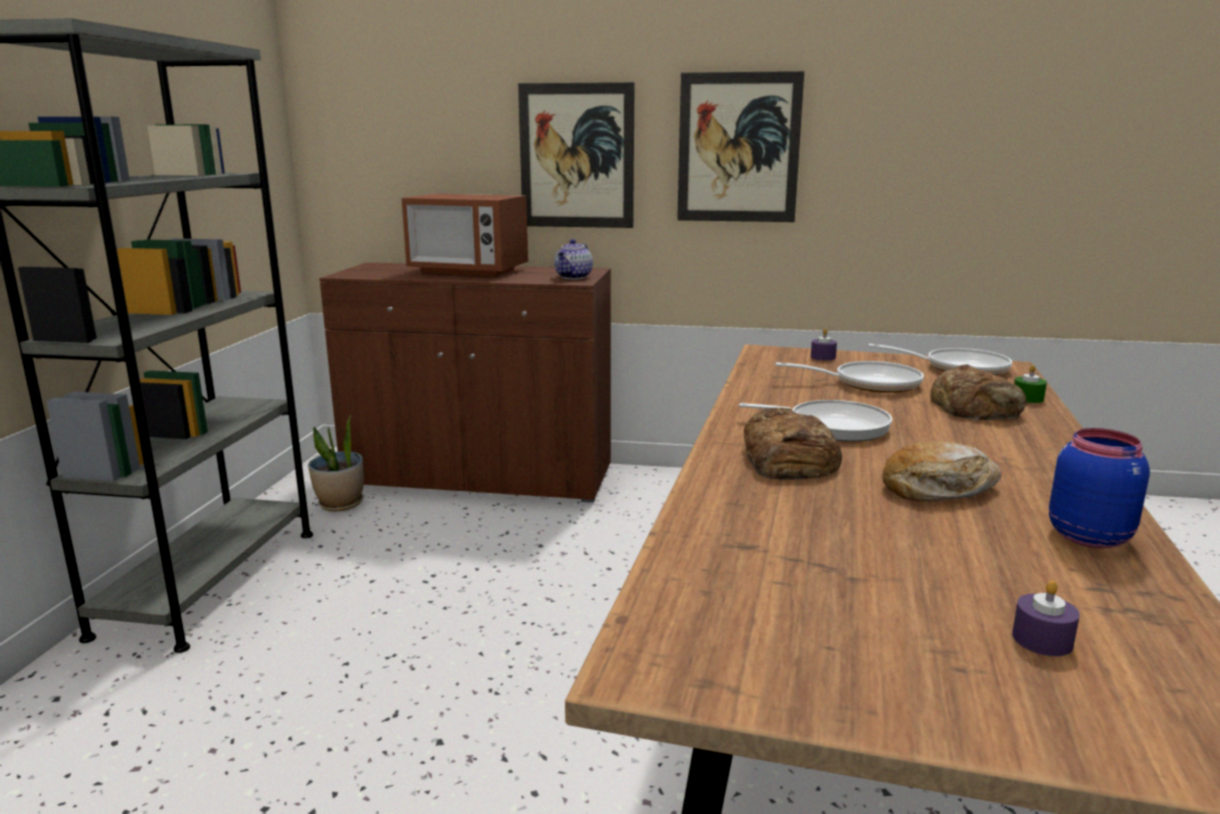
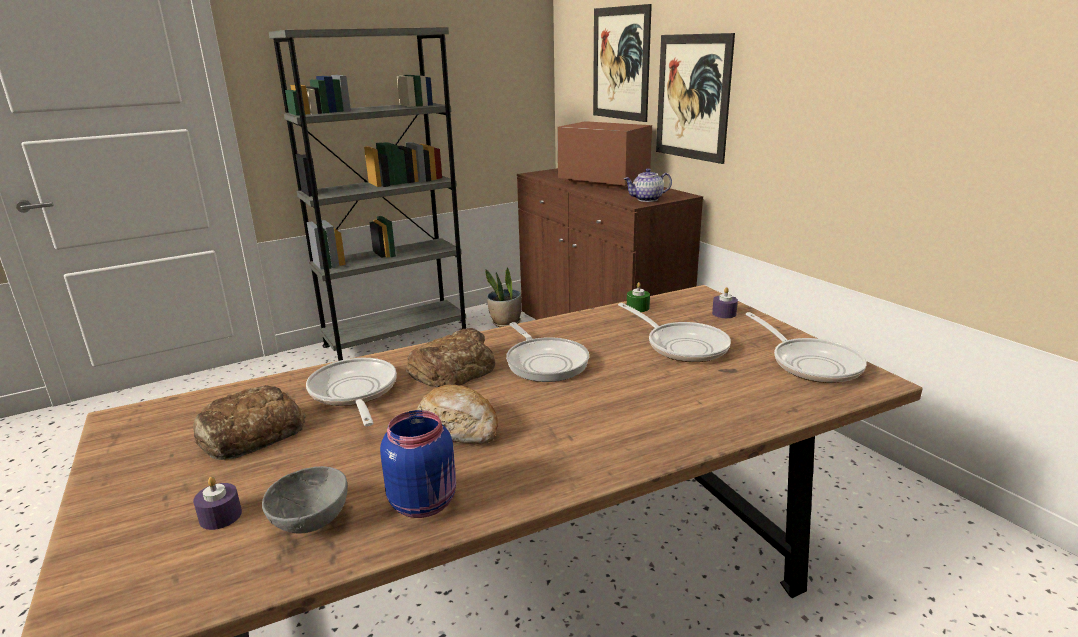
camera: 50 degrees right, 5 degrees up
(468, 271) = (604, 182): microwave -> microwave turned 150 degrees clockwise
(738, 148) = (808, 98): picture -> picture (620, 64)
(784, 512) = (354, 393): none -> frying pan
(976, 407) = (696, 396): bread -> bread (249, 433)
(1027, 398) = (770, 411): green candle -> green candle (637, 307)
(1087, 593) = (309, 520): none -> grey bowl

